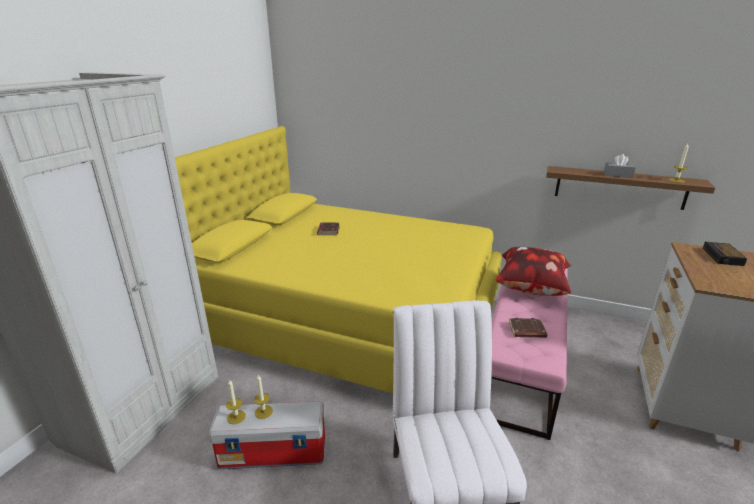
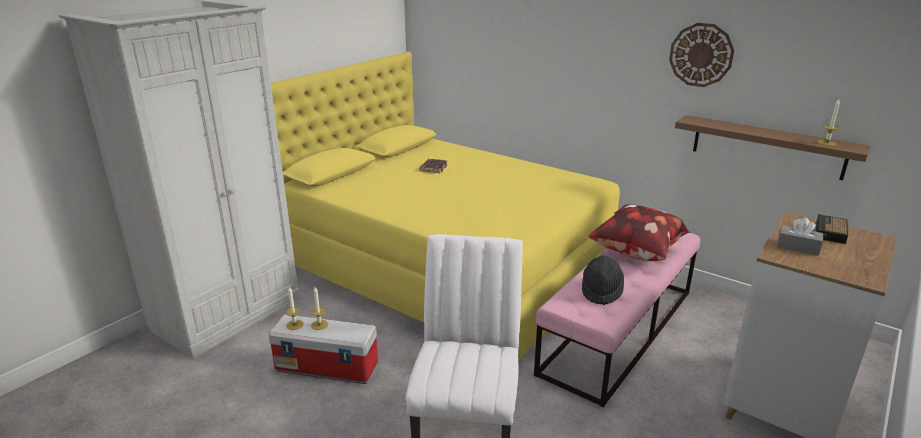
camera: 15 degrees right, 0 degrees up
(526, 331) = (601, 291): brown book -> black hat
(562, 113) = (701, 55): none -> wall clock
(618, 175) = (759, 131): grey tissue box -> grey tissue box (797, 247)

